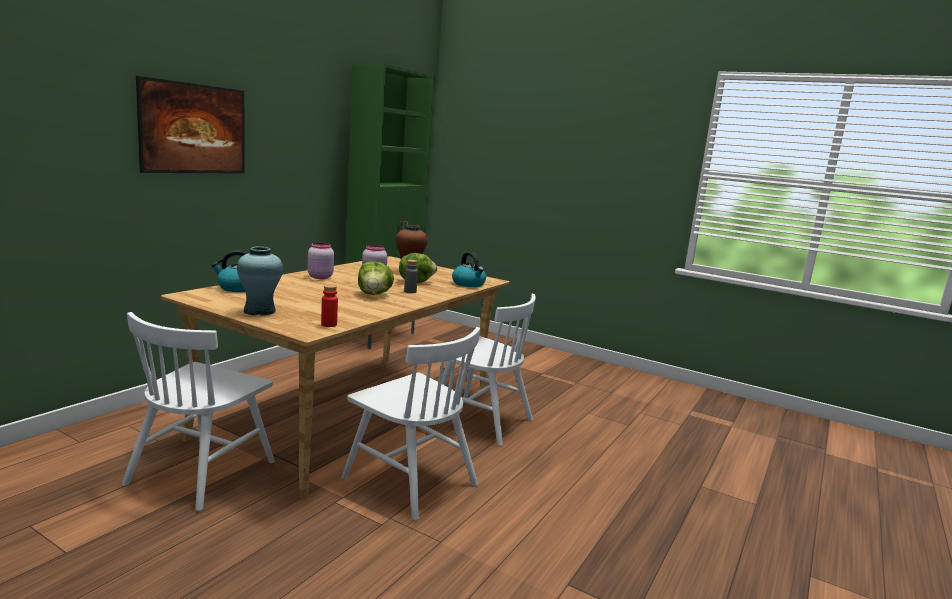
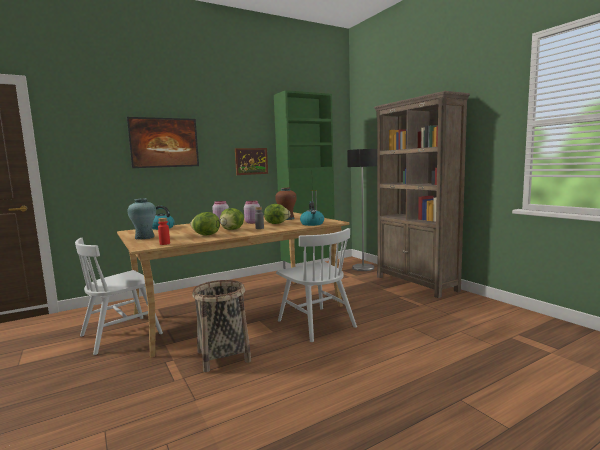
camera: 30 degrees right, 5 degrees down
(315, 168) = (251, 161): none -> picture
(357, 306) = (206, 235): none -> lettuce
(409, 481) = (223, 356): white chair -> basket
(456, 333) = (363, 268): none -> floor lamp
(543, 354) = (416, 284): none -> brown bookcase

